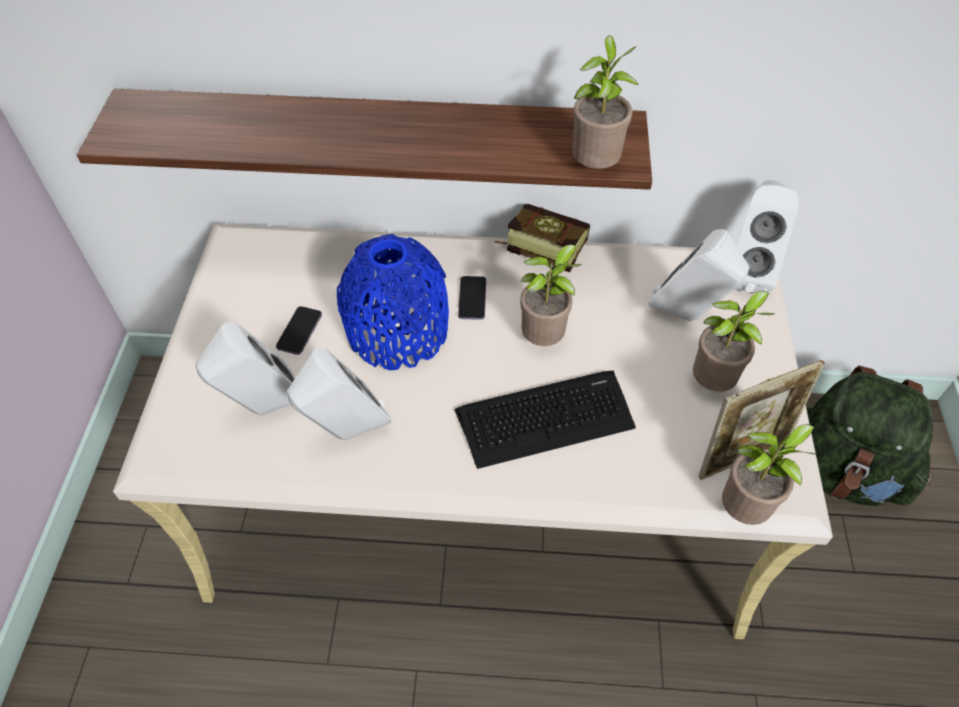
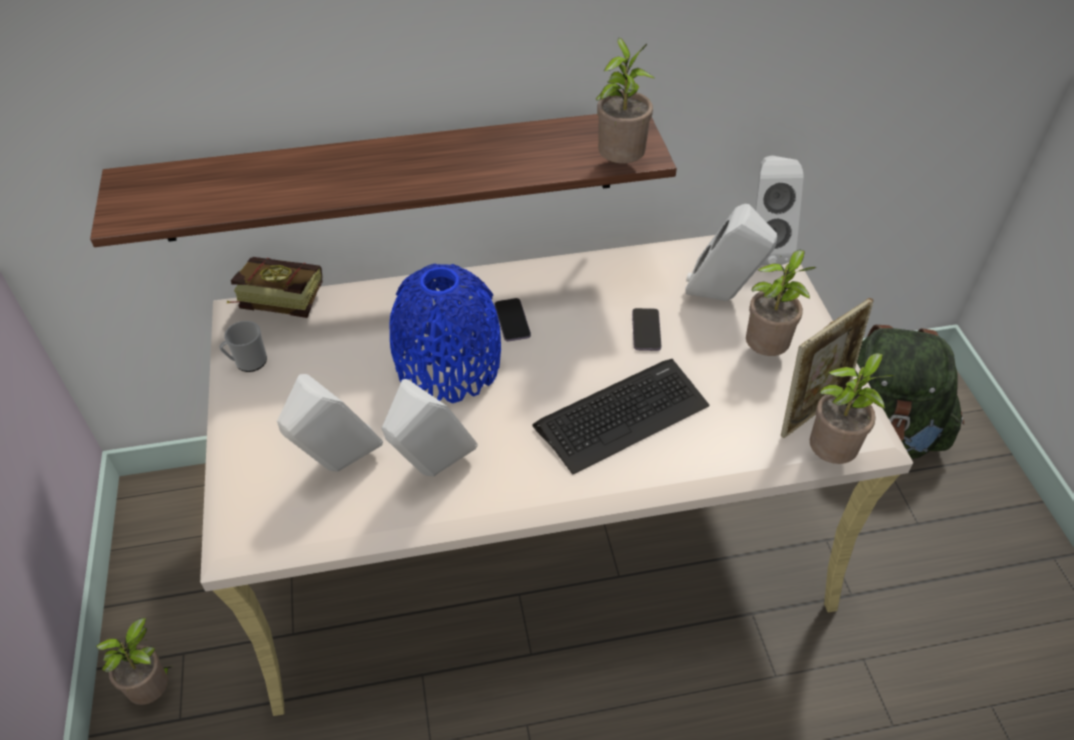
camera: 15 degrees left, 5 degrees down
(220, 290) = (247, 362): none -> mug
(299, 331) = (347, 385): phone -> phone (646, 331)
(538, 248) = (560, 262): book -> book (275, 300)
(544, 339) = (596, 344): potted plant -> potted plant (155, 689)

